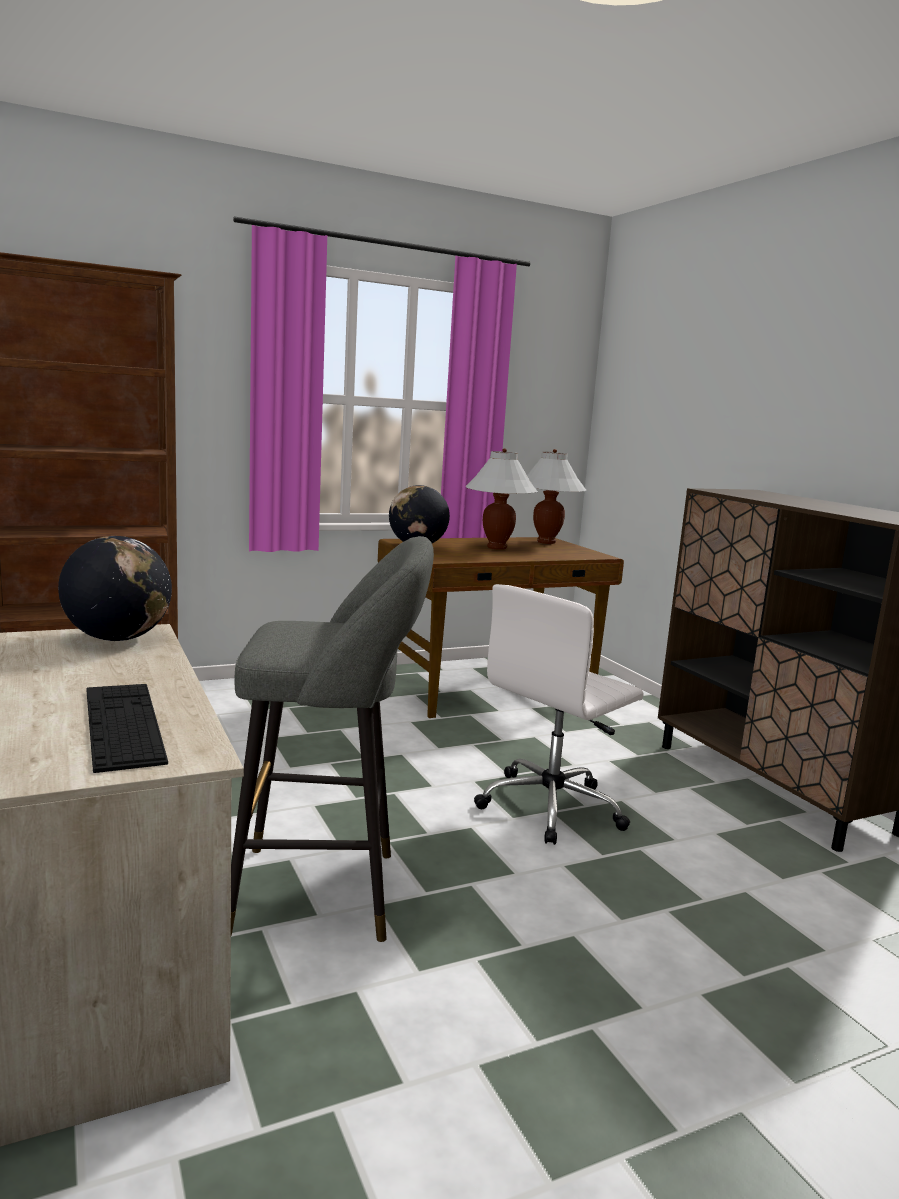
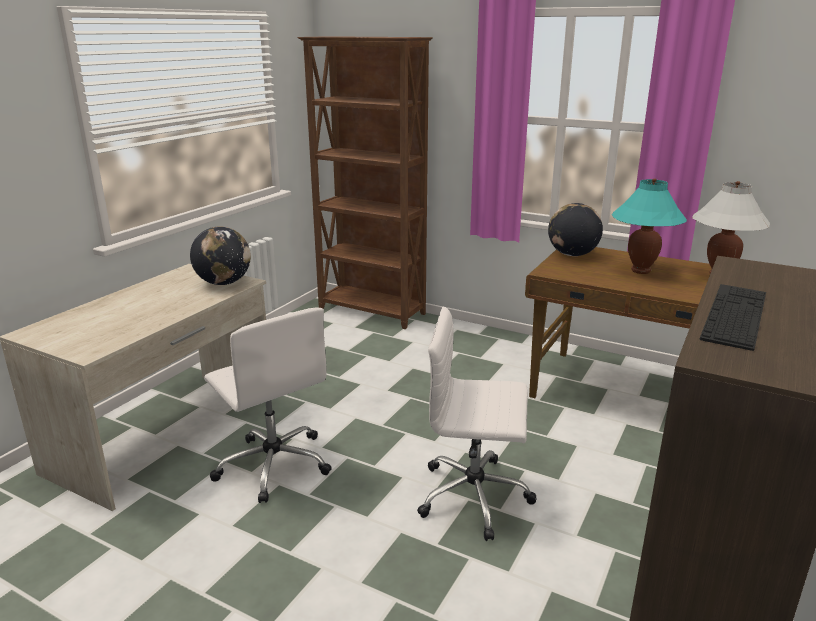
camera: 55 degrees right, 10 degrees up
(123, 724) = (111, 328): keyboard -> keyboard (735, 315)
(326, 892) = (273, 464): grey stool -> white office chair
(496, 547) = (640, 271): white table lamp -> turquoise table lamp

